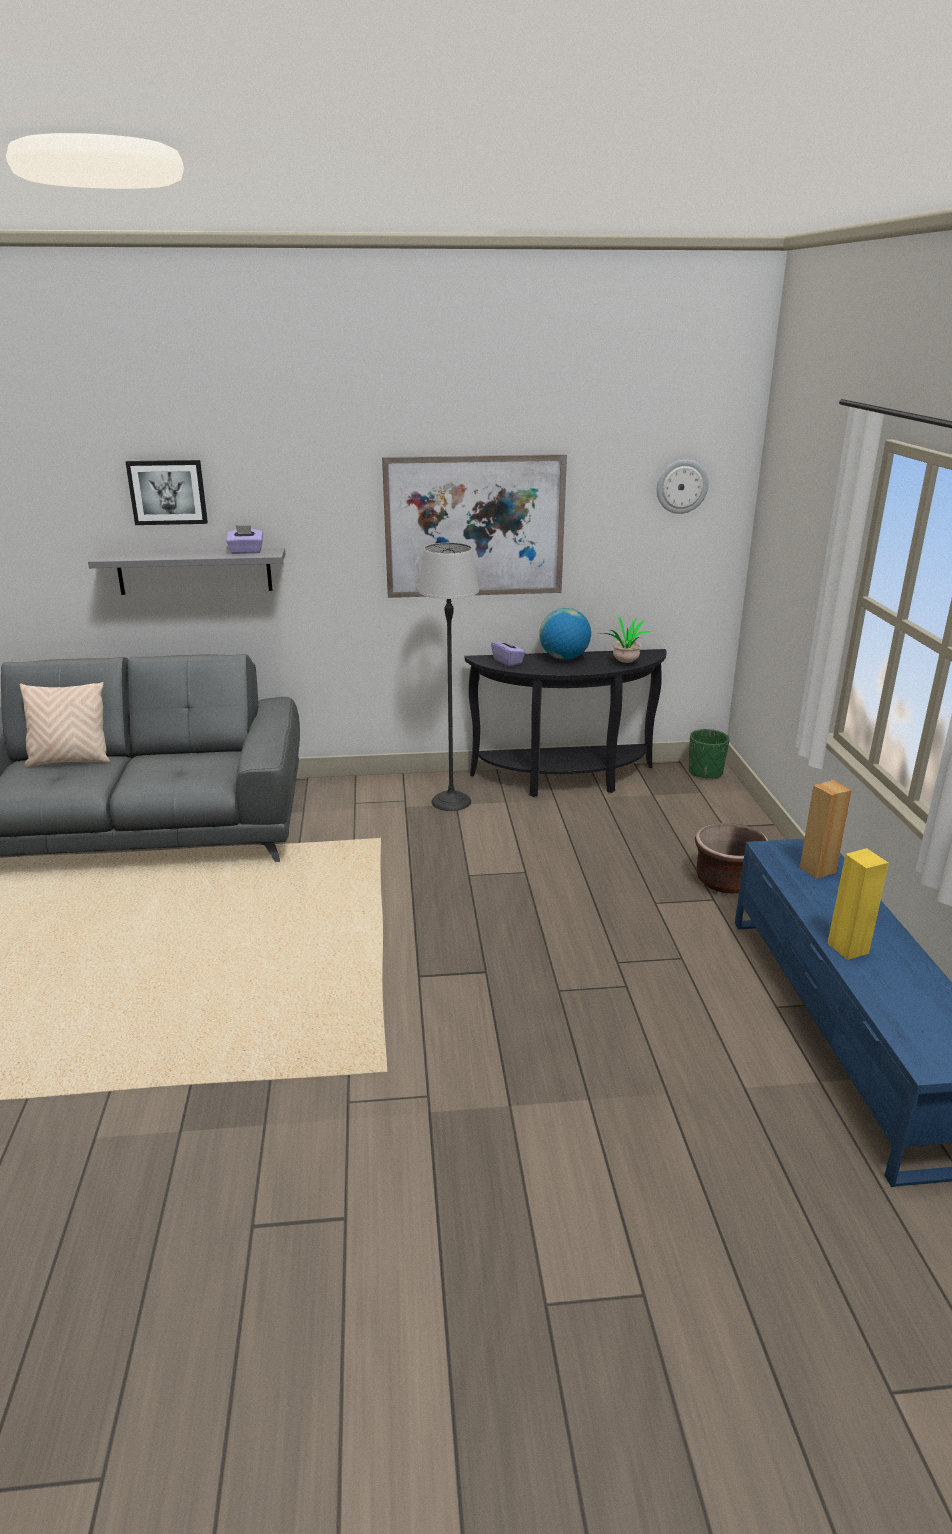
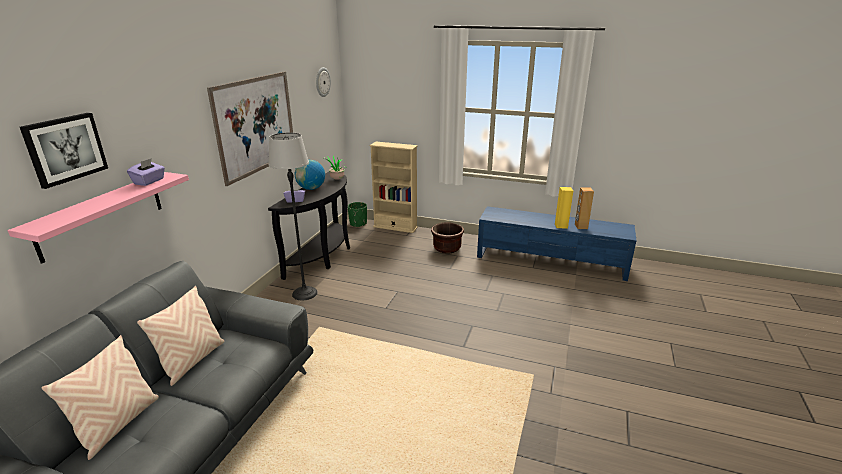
camera: 65 degrees left, 0 degrees up
(173, 756) = (192, 361): none -> beige pillow
(195, 571) = (102, 214): grey shelf -> pink shelf
(741, 808) = (395, 227): none -> beige bookcase
(817, 869) = (508, 214): brown speaker -> brown speaker (580, 226)

